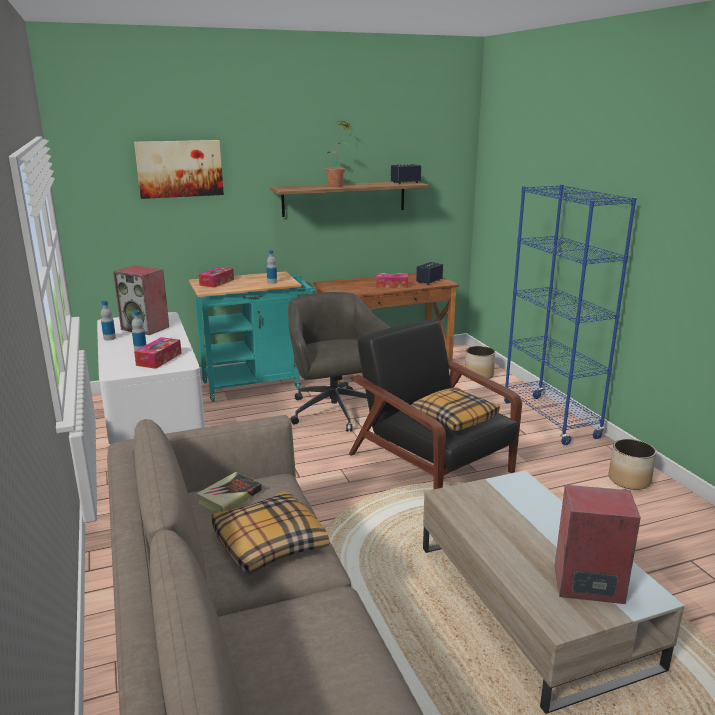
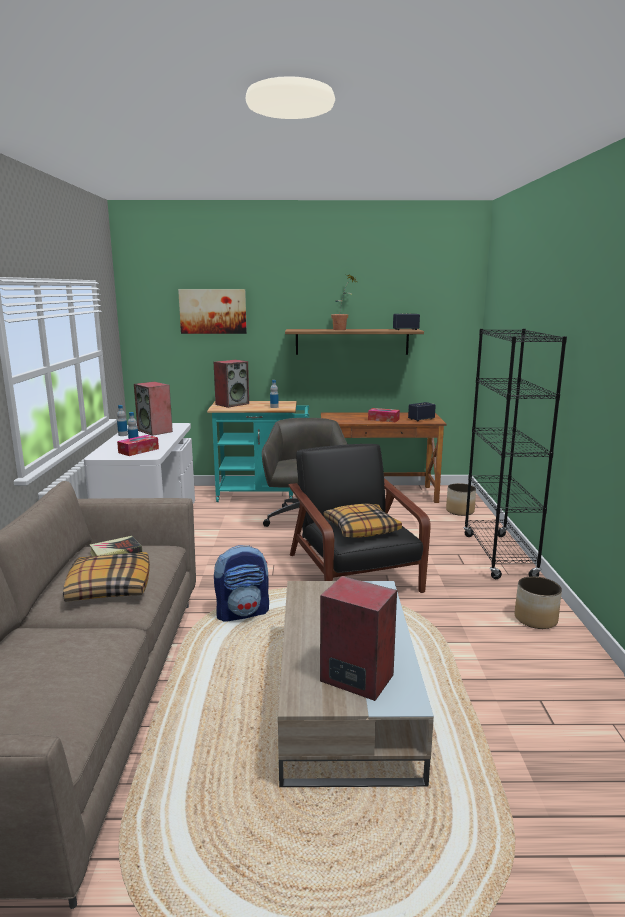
camera: 20 degrees right, 5 degrees down
(217, 282) = (232, 404): tissue box -> speaker
(354, 533) = (243, 613): none -> backpack
(550, 420) = (498, 556): blue bookcase -> black bookcase

